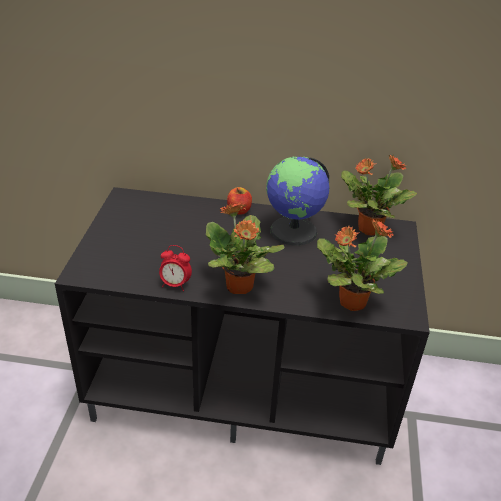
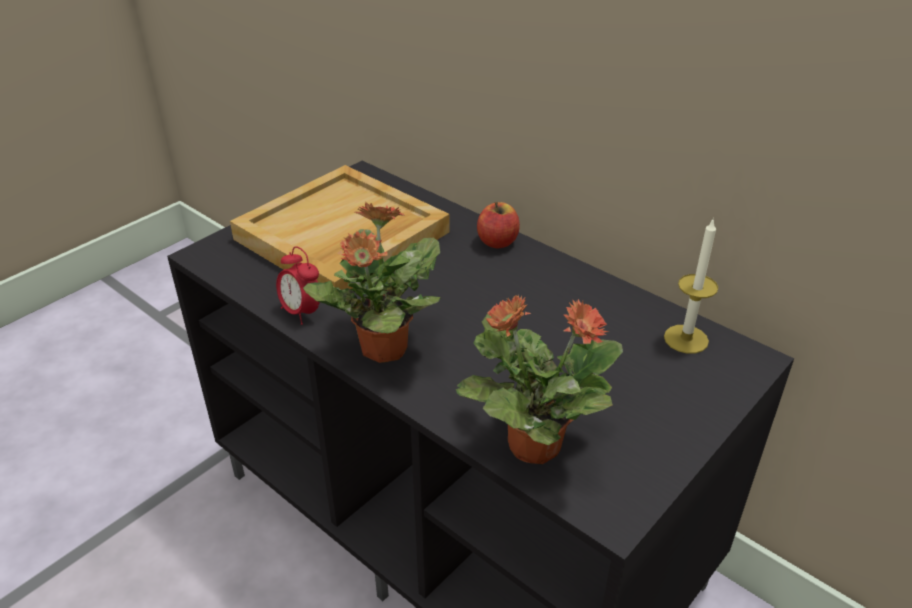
camera: 35 degrees right, 0 degrees up
(152, 235) = (342, 237): none -> beige tray
(294, 231) = (551, 299): globe -> none
(368, 228) = (686, 339): potted plant -> candle

